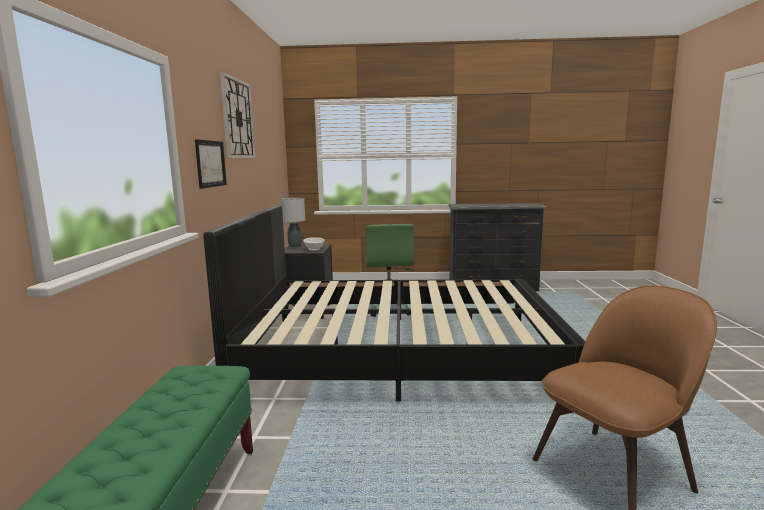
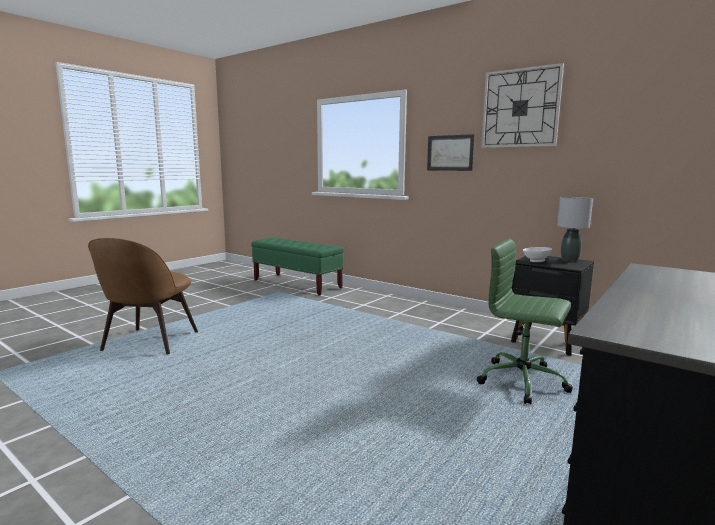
camera: 125 degrees right, 0 degrees up
(399, 354) = (373, 345): black bed -> none

